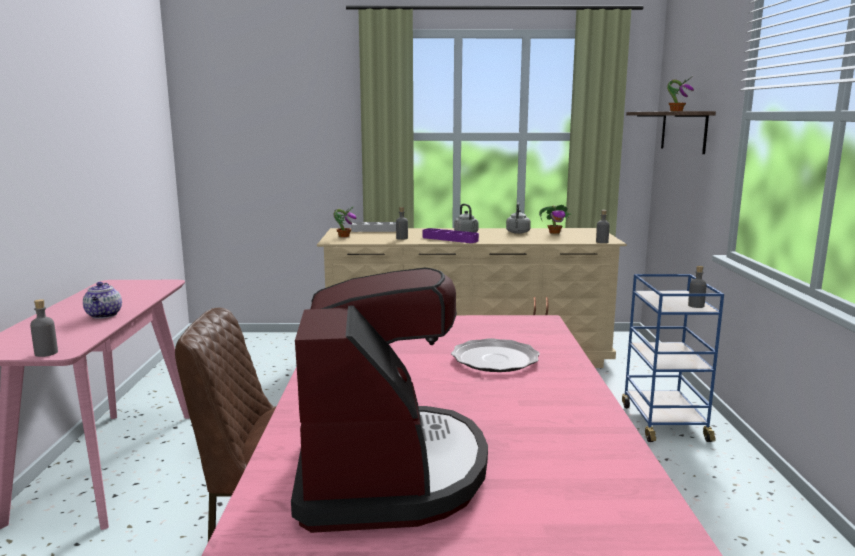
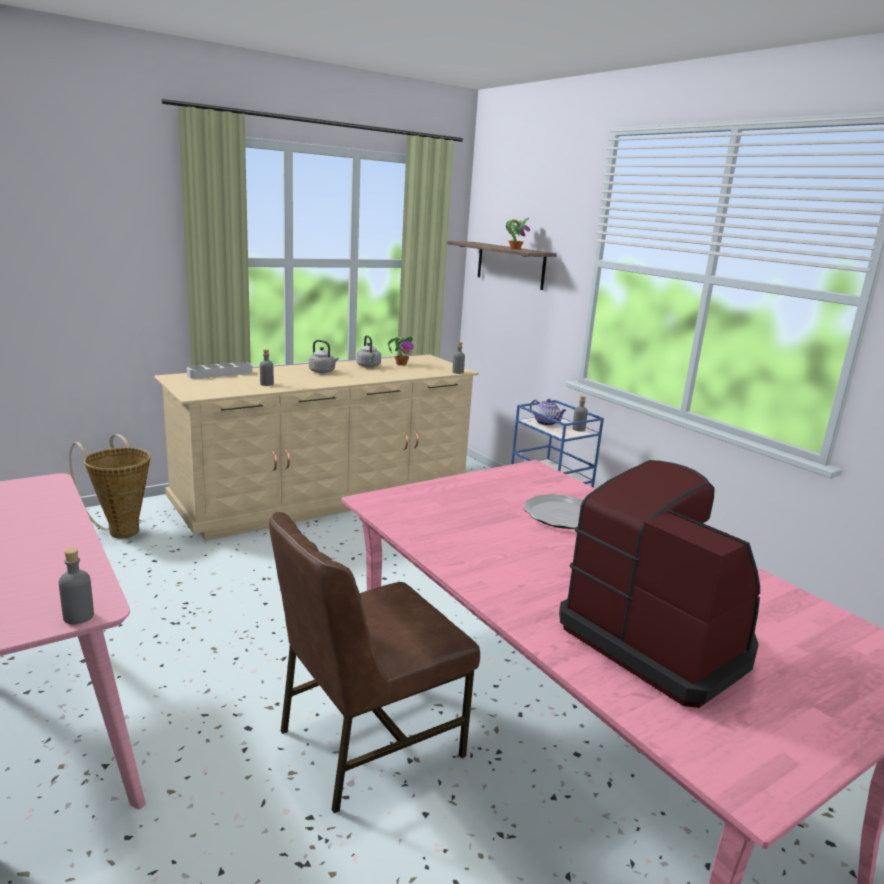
camera: 35 degrees left, 5 degrees up
(104, 315) = (52, 545): teapot -> teapot (546, 423)
(288, 350) = (121, 530): none -> basket
(343, 236) = (194, 386): potted plant -> none
(450, 239) = (318, 380): purple tray -> none

